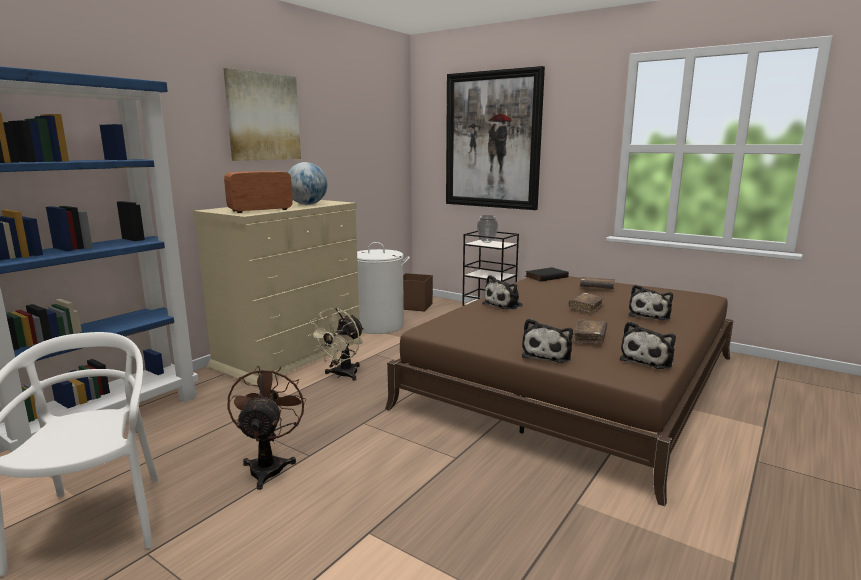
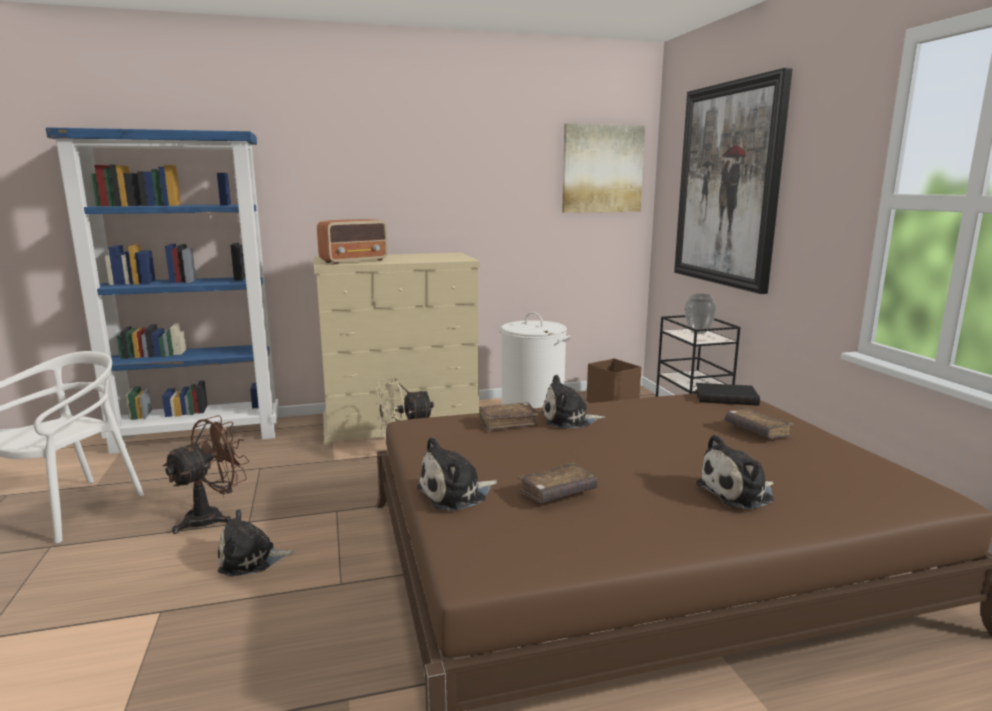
camera: 40 degrees right, 0 degrees up
(259, 210) = (355, 261): radio -> radio turned 135 degrees clockwise
(263, 117) = (412, 160): picture -> picture (602, 169)
(307, 204) = (423, 259): globe -> none
(586, 307) = (660, 453): brown book -> brown book (507, 422)
(648, 360) = (556, 550): plush toy -> plush toy (251, 560)

